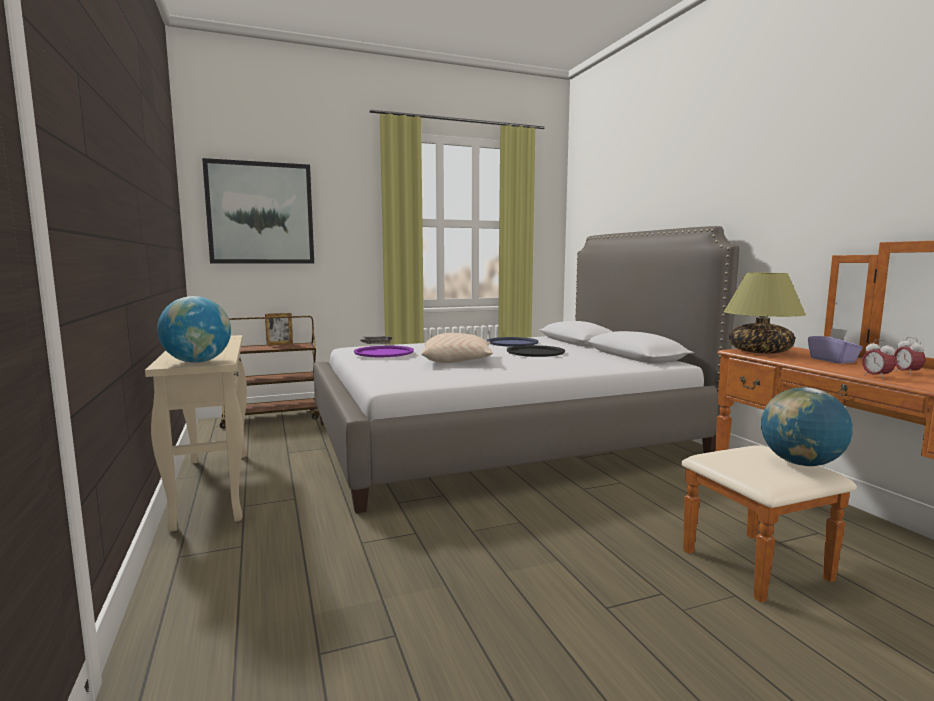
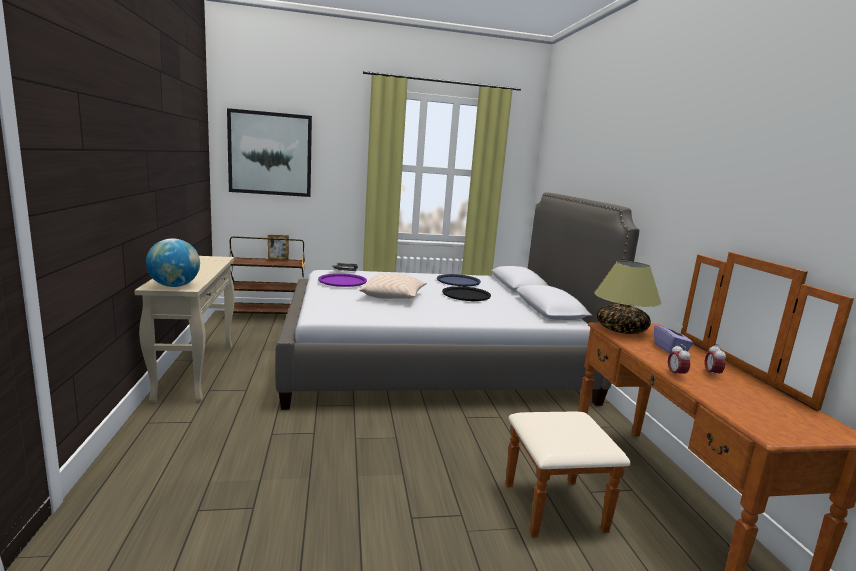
camera: 10 degrees right, 5 degrees up
(801, 463) = (593, 436): globe -> none

